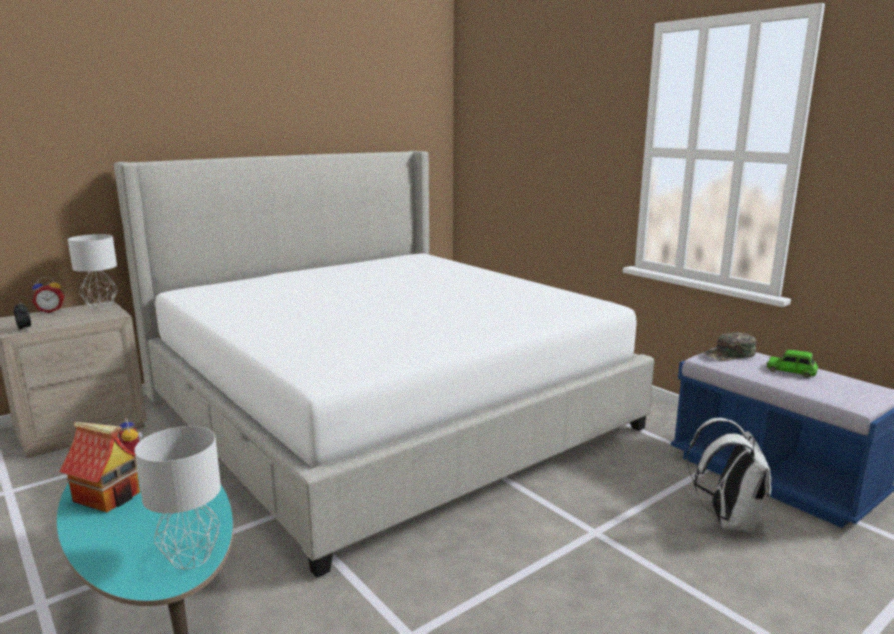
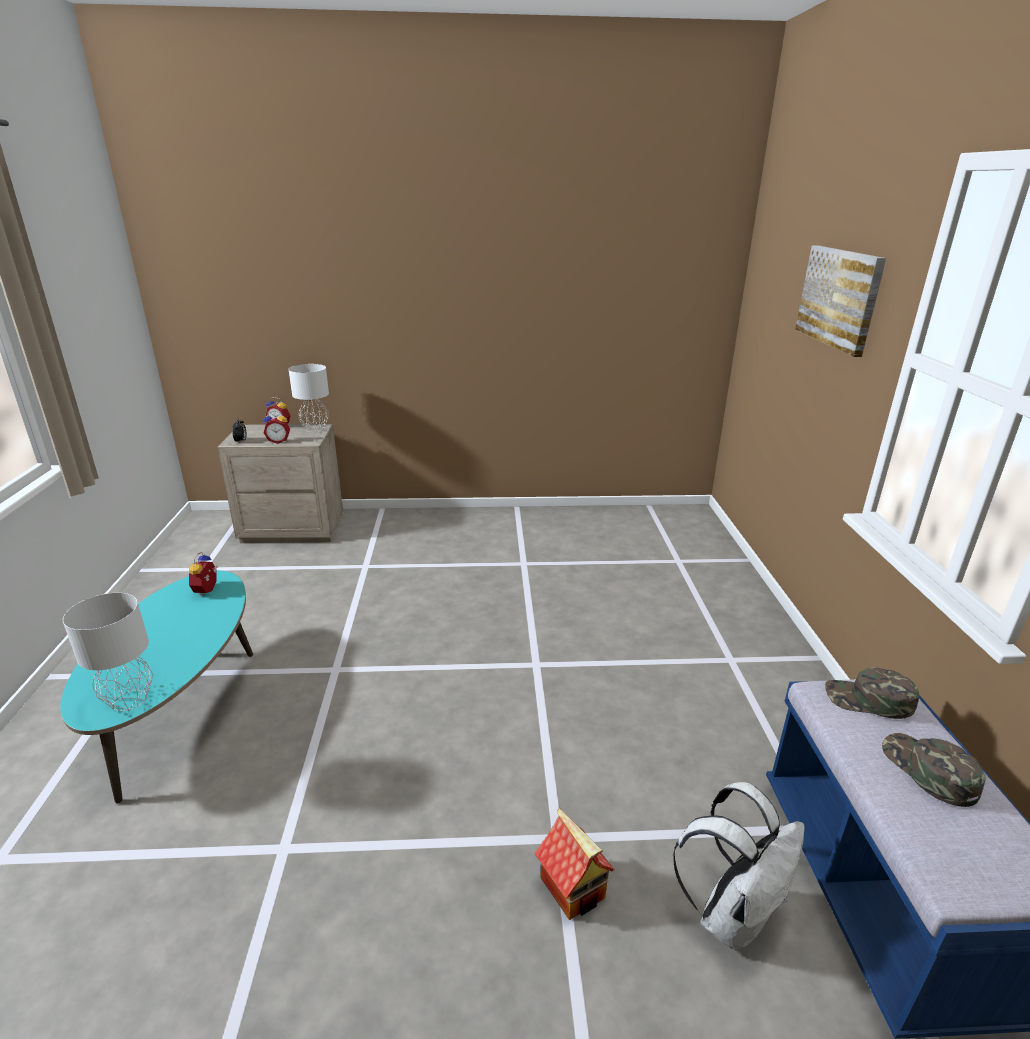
camera: 35 degrees right, 10 degrees up
(75, 321) = (279, 441): none -> alarm clock
(108, 496) = (158, 616): toy house -> toy house (574, 888)
(383, 412) = (519, 595): bed -> none
(568, 127) = (839, 298): none -> picture
(791, 371) = (928, 770): green toy car -> green cap

